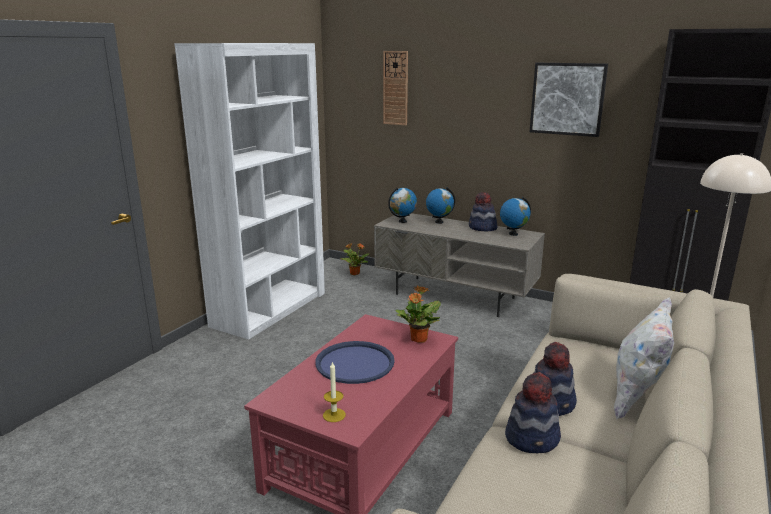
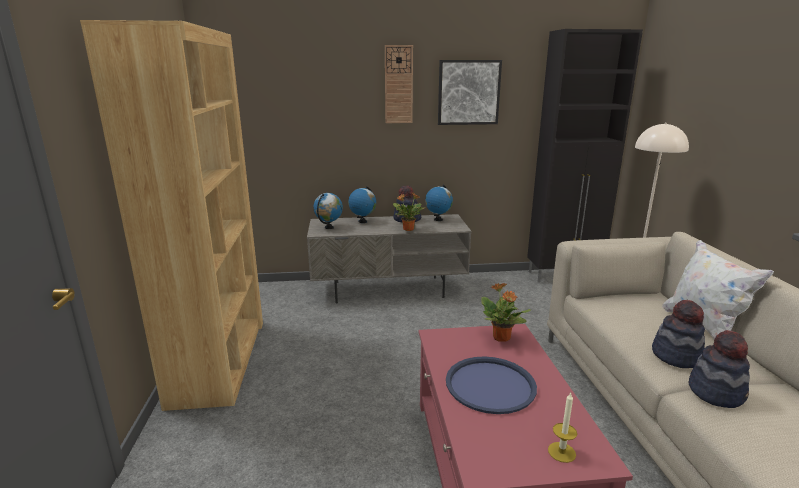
camera: 35 degrees left, 0 degrees up
(270, 309) = (219, 360): white bookcase -> brown bookcase
(354, 273) = (270, 293): potted plant -> potted plant (408, 229)
(395, 88) = (292, 90): wall clock -> wall clock (398, 85)

